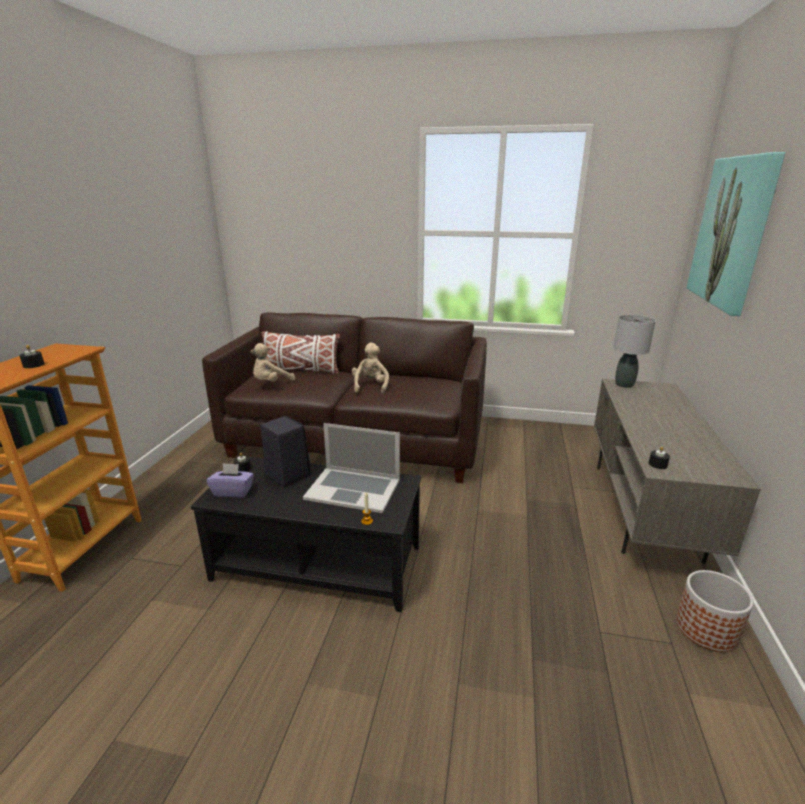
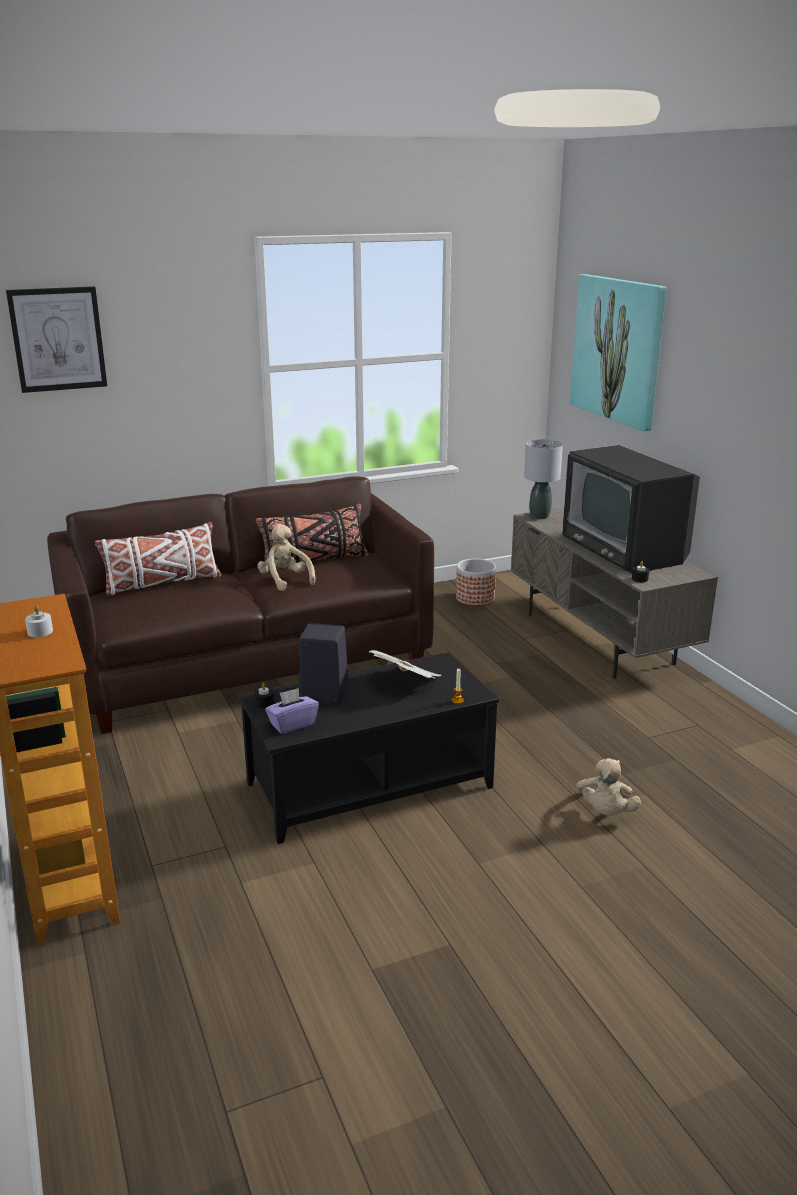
camera: 35 degrees left, 0 degrees up
(33, 365) = (40, 632): black candle -> white candle
(271, 383) = (157, 608): beige plush toy -> beige plush toy (606, 812)
(283, 199) = (58, 339): none -> picture
(353, 489) = (406, 682): laptop -> newspaper
(409, 378) = (314, 560): none -> black pillow
(676, 431) = (625, 549): none -> television
(707, 629) = (711, 707): planter -> planter (475, 598)

